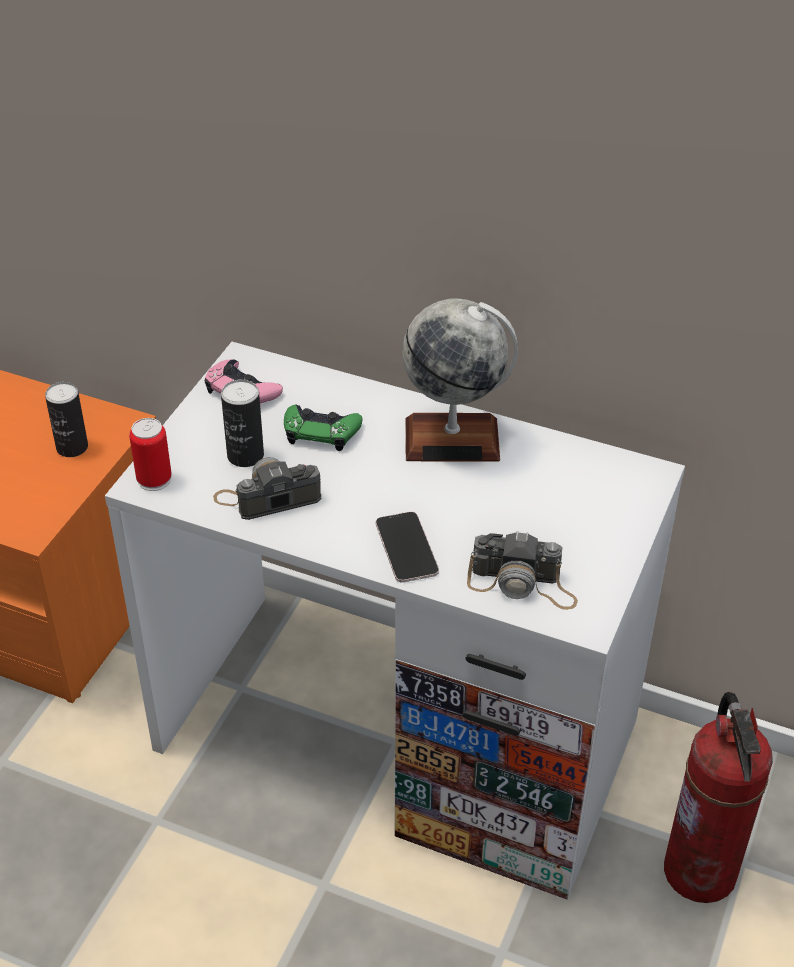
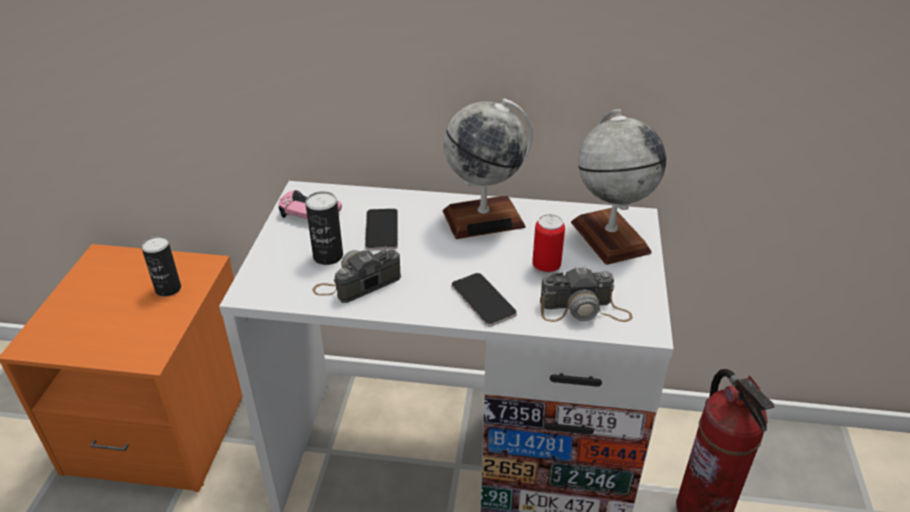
camera: 15 degrees left, 5 degrees down
(154, 479) = (258, 286): can -> can (546, 266)
(321, 432) = (382, 230): green game controller -> phone
(601, 494) = (609, 237): none -> globe

